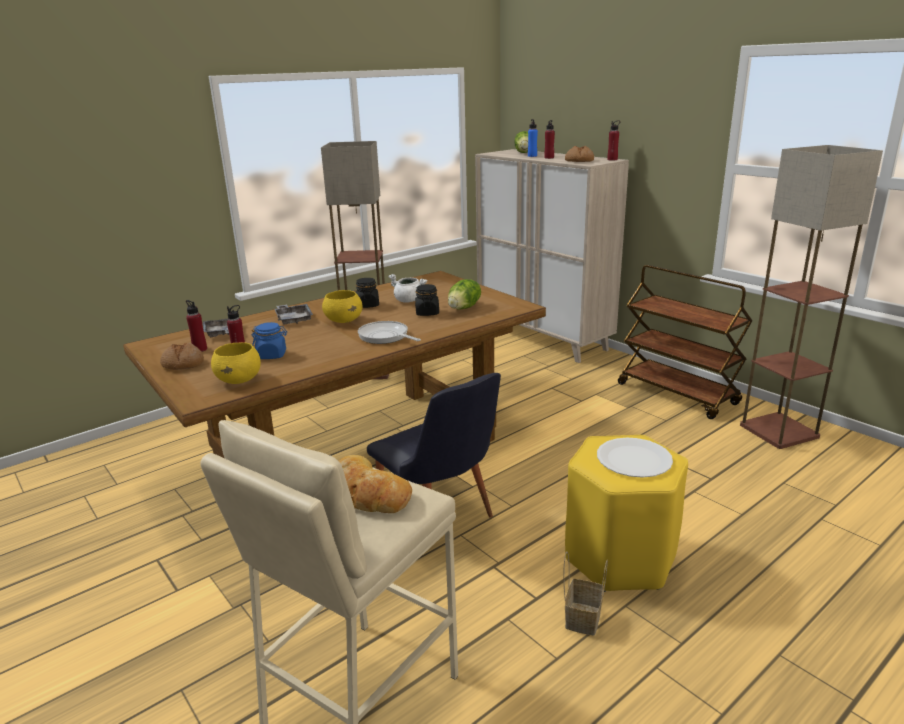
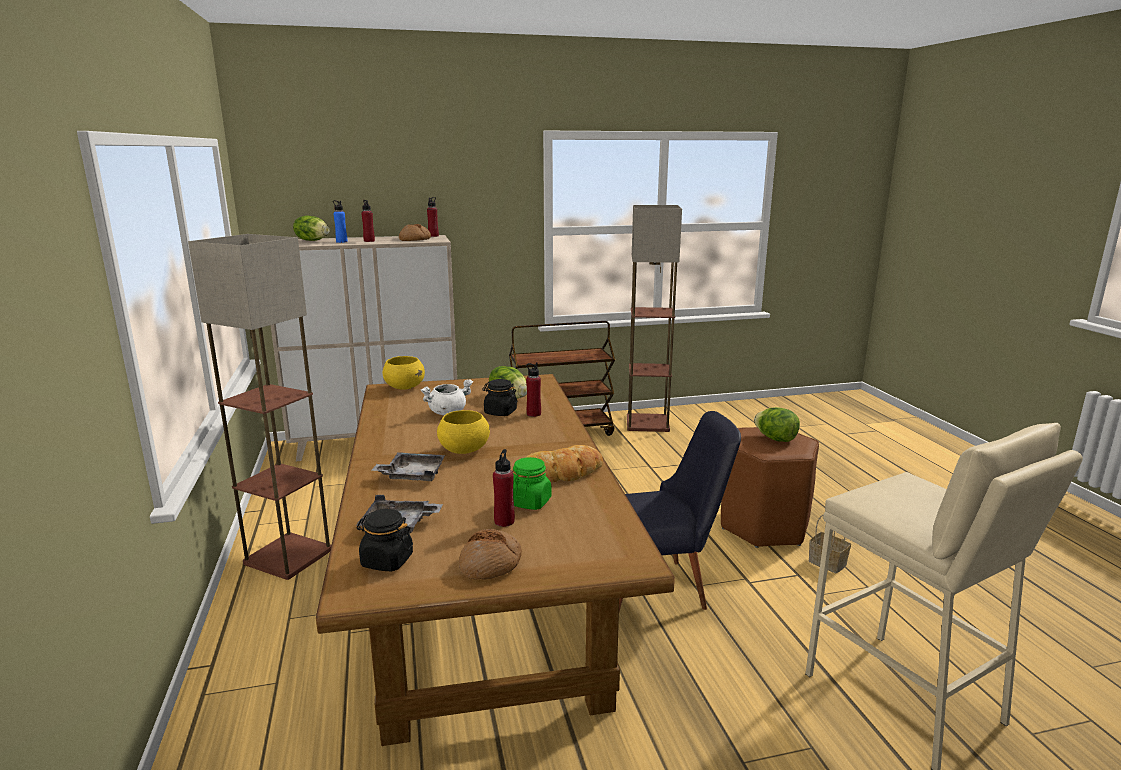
camera: 65 degrees left, 5 degrees down
(200, 349) = (443, 547): red bottle -> red bottle (533, 414)
(239, 380) = (593, 529): yellow bowl -> yellow bowl (404, 387)
(272, 355) = (530, 502): blue jar -> green jar
(367, 305) = (427, 432): black jar -> black jar (386, 561)
(367, 493) = (904, 496): bread -> bread (564, 471)
(385, 337) = (546, 439): frying pan -> none
(620, 558) = (764, 526): yellow stool -> brown stool
(633, 459) = (775, 439): white plate -> lettuce

